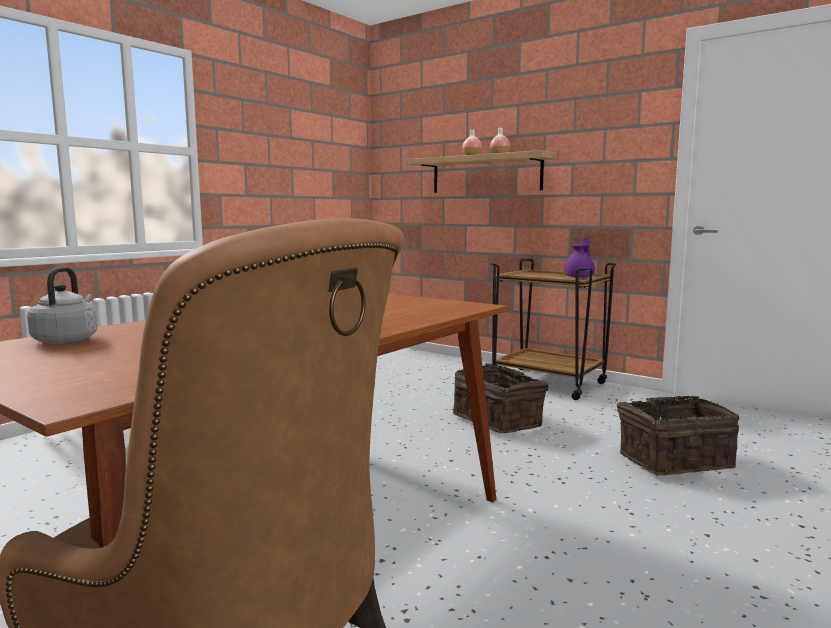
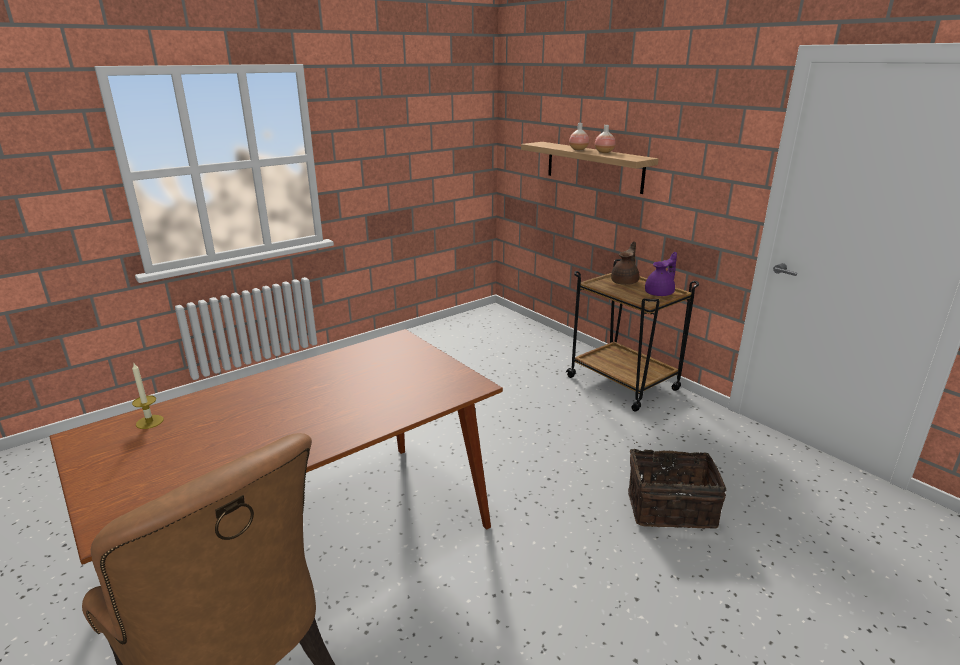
camera: 15 degrees right, 15 degrees up
(67, 340) = (149, 422): grey kettle -> candle
(499, 420) = (547, 430): basket -> none
(539, 274) = (625, 282): none -> brown teapot

